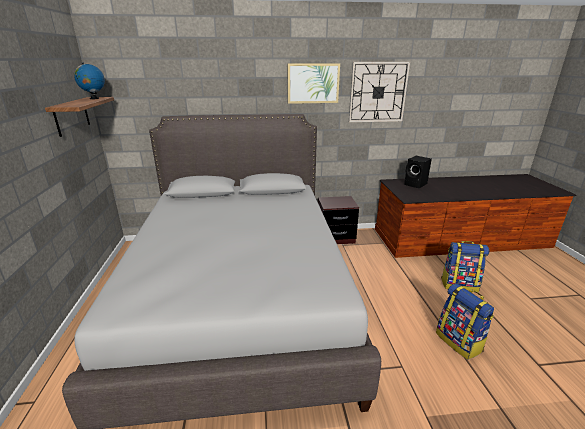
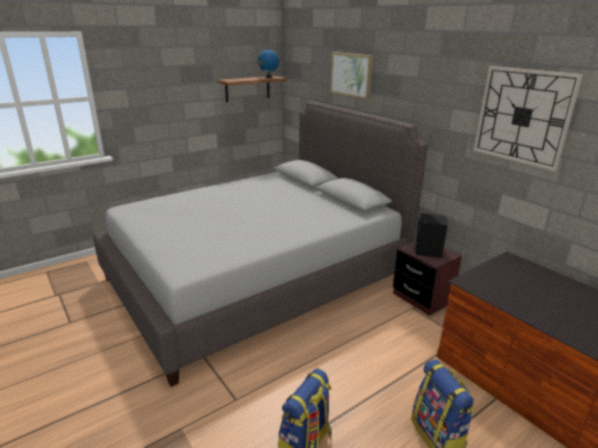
camera: 60 degrees right, 0 degrees up
(313, 83) = (439, 89): picture -> picture (351, 75)
(416, 184) = (537, 280): black speaker -> black speaker (428, 252)

